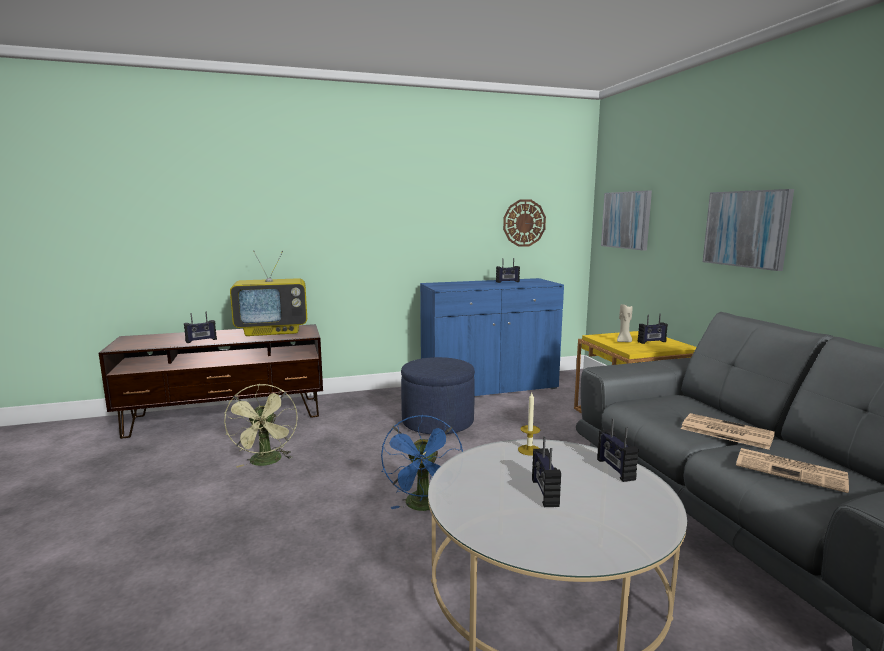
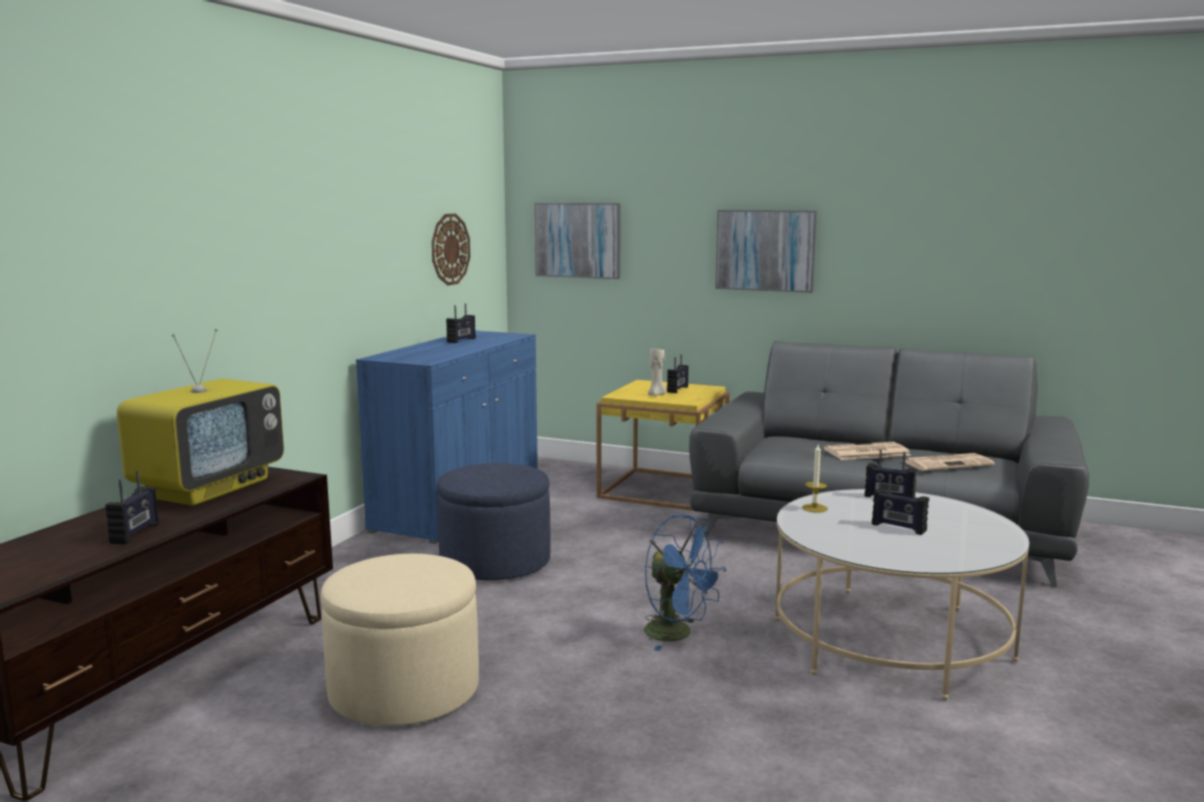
camera: 50 degrees left, 0 degrees up
(266, 462) = (404, 691): green fan -> beige ottoman

